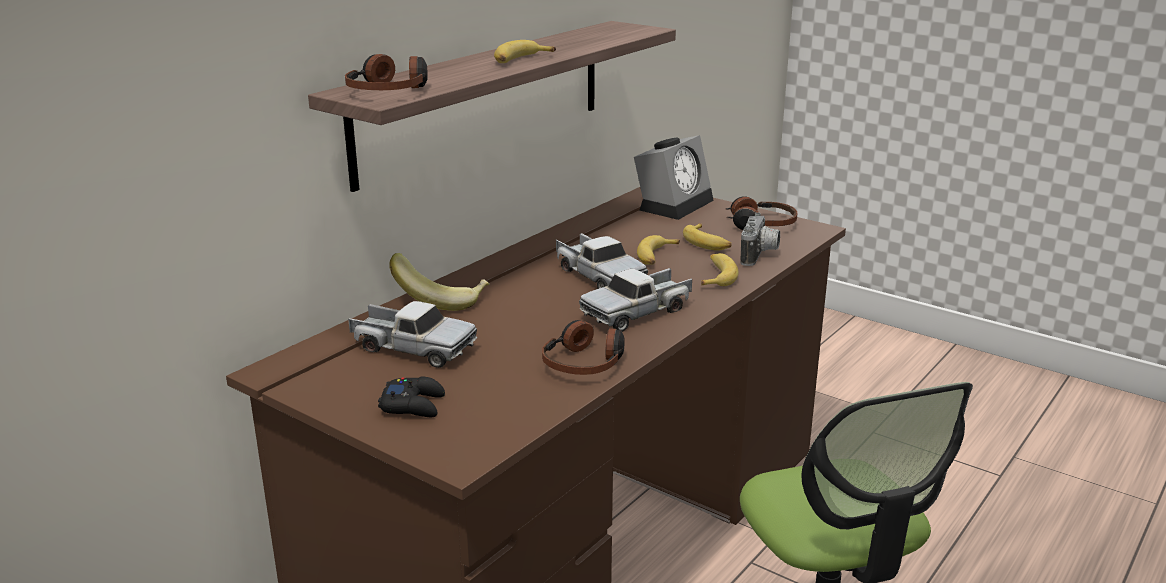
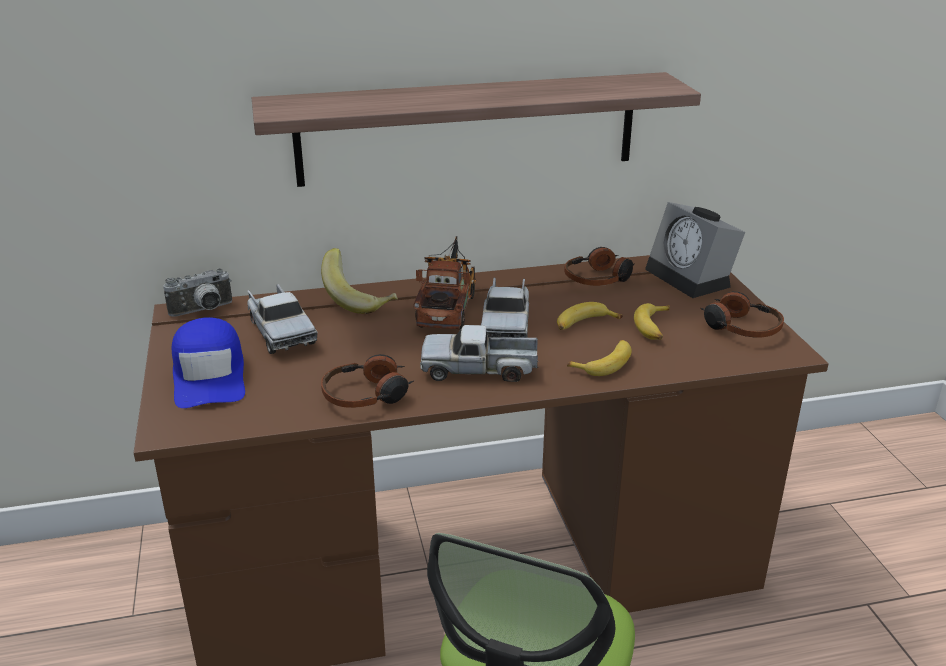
camera: 40 degrees right, 5 degrees up
(390, 91) = (303, 106): headphones -> headphones (599, 278)
(413, 405) = (210, 375): black game controller -> blue cap
(520, 60) = (469, 98): banana -> none
(528, 279) = (448, 306): none -> toy truck
(674, 203) = (692, 278): alarm clock -> alarm clock turned 75 degrees clockwise
(760, 256) = (681, 359): camera -> camera (203, 311)

